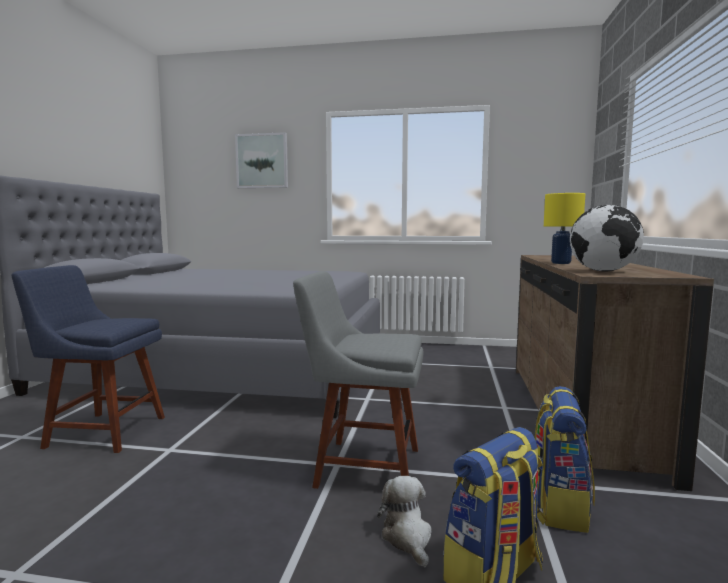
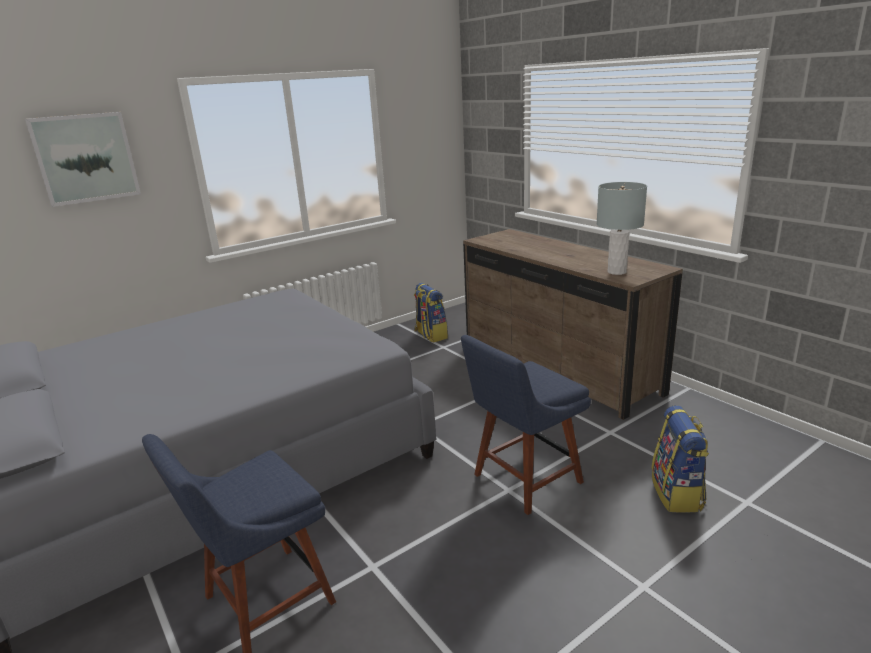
camera: 45 degrees left, 15 degrees up
(362, 466) = (523, 480): grey chair -> blue chair
(408, 538) = (622, 504): plush toy -> none
(557, 506) = (642, 439): backpack -> backpack (430, 335)
(562, 263) = (553, 259): yellow table lamp -> none
(603, 271) = (617, 272): globe -> grey table lamp

